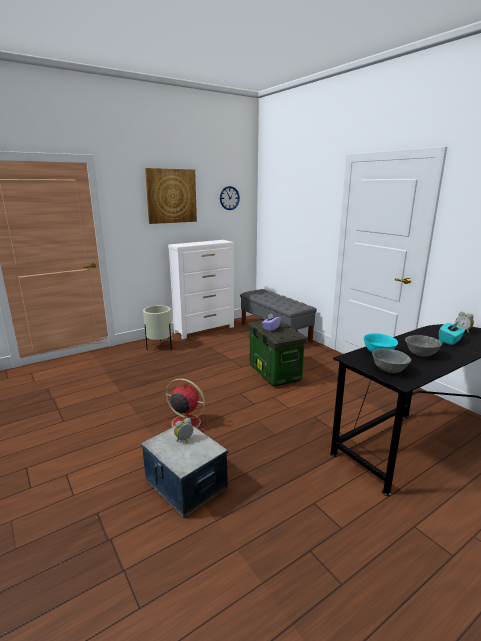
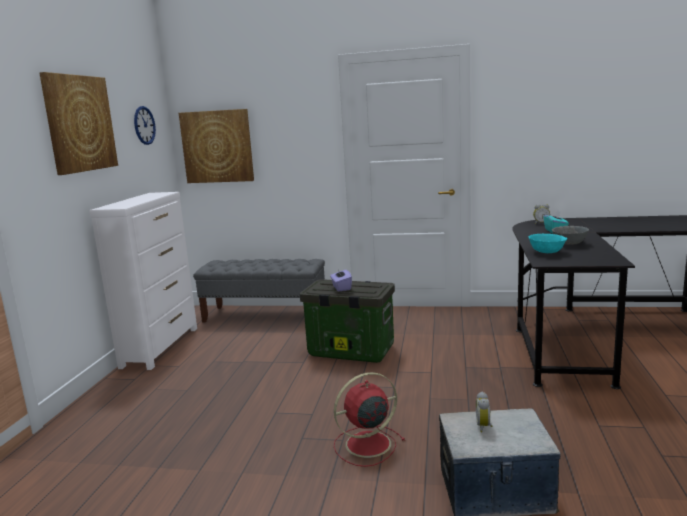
camera: 45 degrees left, 5 degrees down
(159, 346) = (134, 393): beige planter -> none
(275, 215) = (217, 146): none -> picture
(389, 370) = (587, 259): grey bowl -> none

